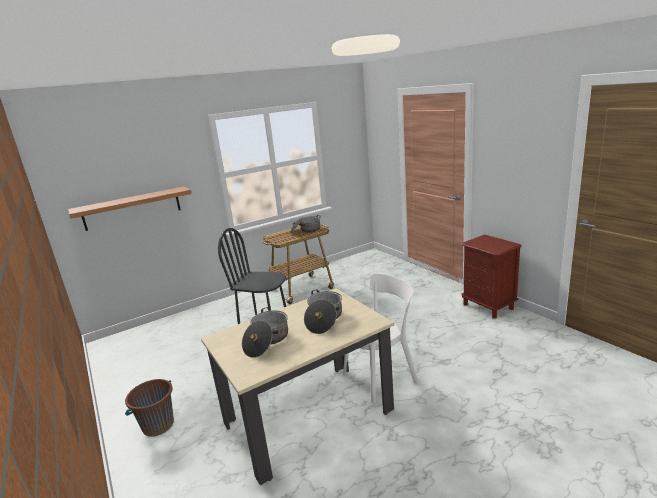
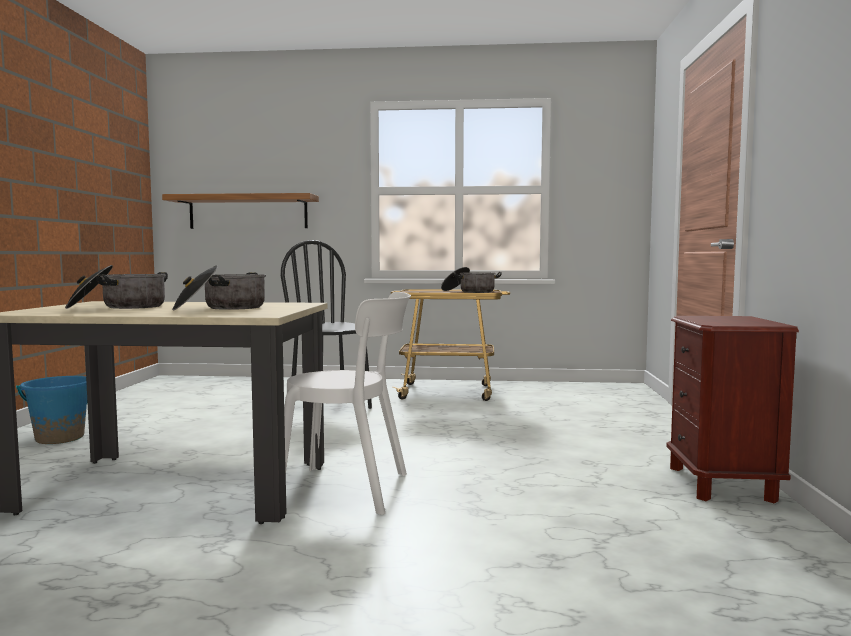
camera: 35 degrees right, 15 degrees down
(158, 425) = (60, 438): brown bucket -> blue bucket

